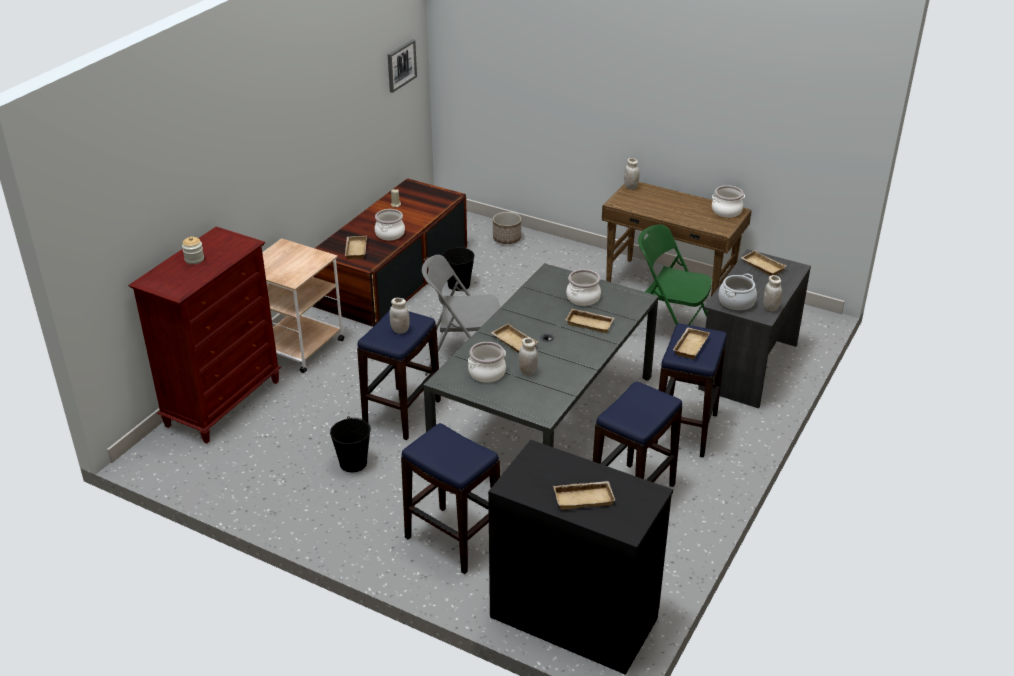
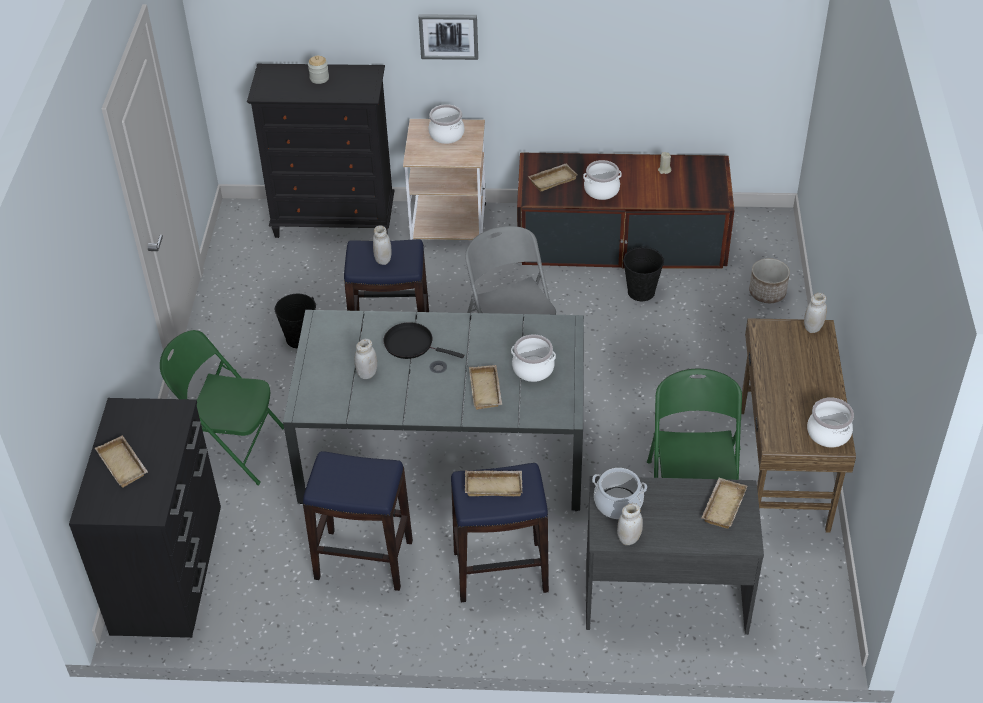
camera: 65 degrees right, 10 degrees up
(223, 403) = (335, 221): red dresser -> black dresser
(401, 65) = (754, 28): picture -> picture (448, 36)
(453, 540) = (230, 448): stool -> green chair
(487, 373) = (348, 345): cooking pot -> cooking pot (447, 134)
(512, 342) = (412, 344): beige tray -> black frying pan

